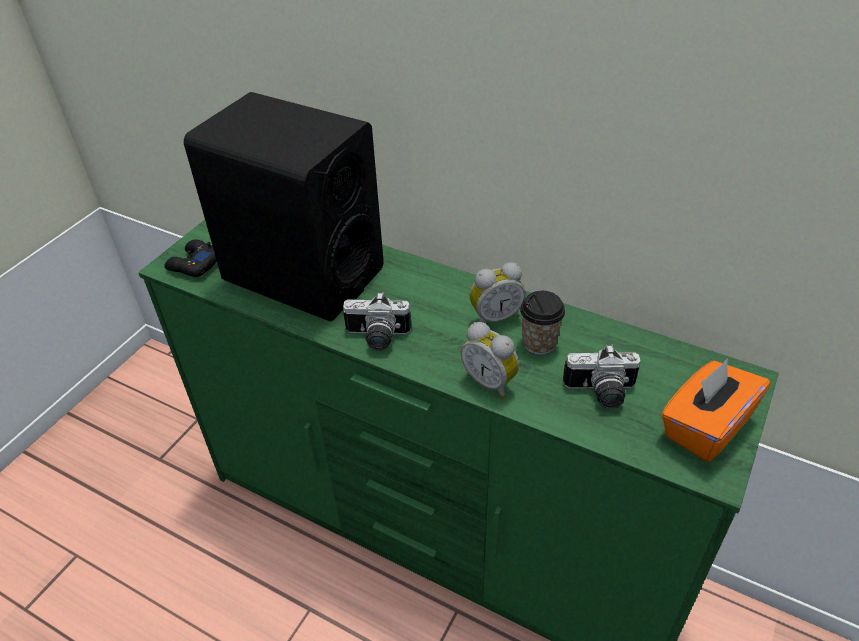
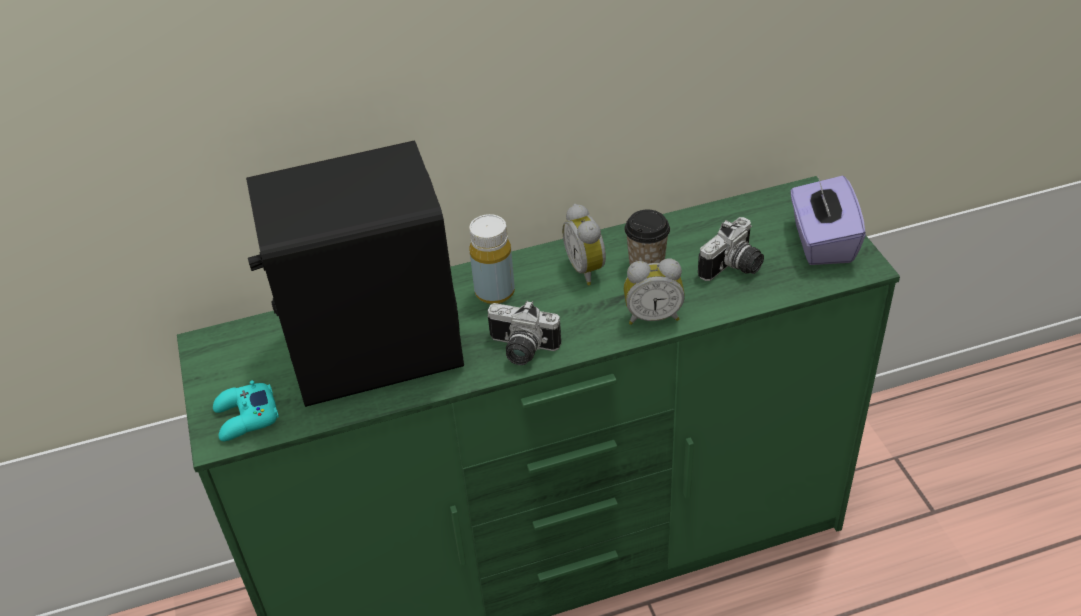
camera: 45 degrees left, 0 degrees up
(194, 264) = (246, 417): black game controller -> turquoise game controller
(377, 338) = (521, 350): camera -> camera turned 60 degrees clockwise
(416, 289) = (494, 292): none -> yellow bottle
(494, 317) = (588, 269): alarm clock -> alarm clock turned 135 degrees clockwise
(705, 427) = (821, 242): orange tissue box -> purple tissue box

